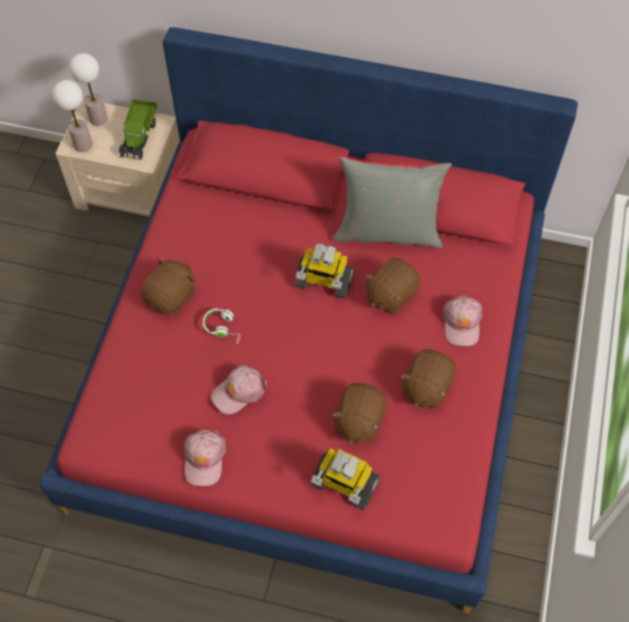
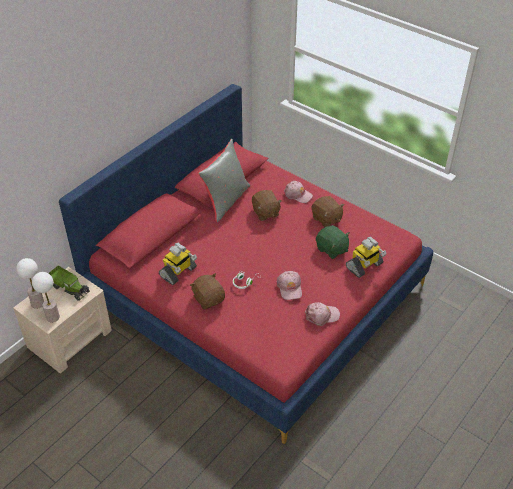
camera: 65 degrees left, 15 degrees down
(204, 459) = (322, 316): pink cap -> pink cap turned 45 degrees counterclockwise
(323, 282) = (241, 234): toy robot -> toy robot (178, 272)
(358, 421) = (331, 249): brown plush toy -> green plush toy

